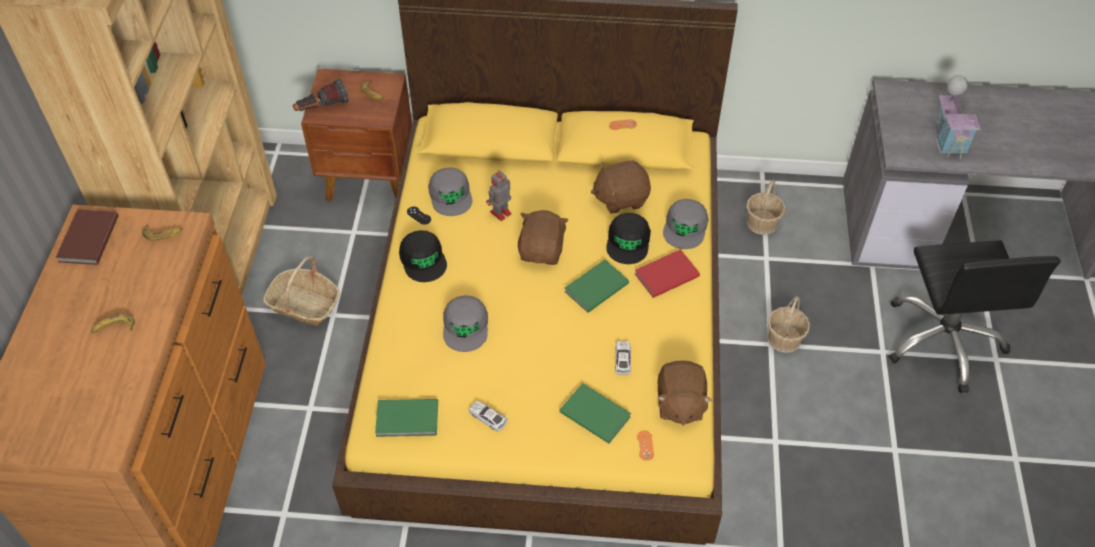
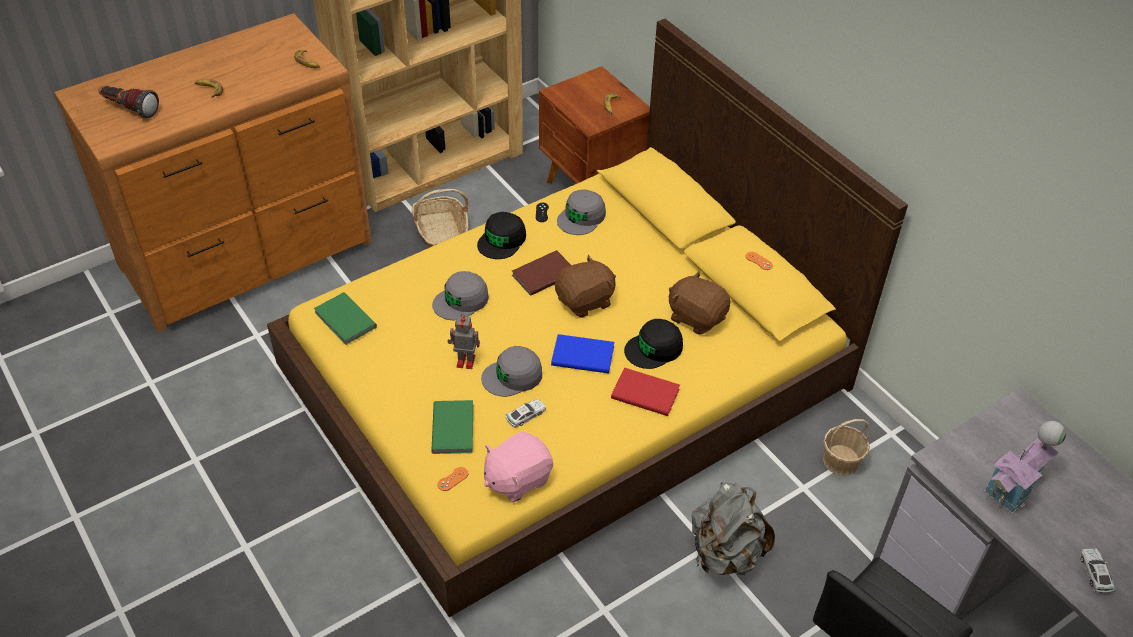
camera: 50 degrees right, 5 degrees down
(87, 239) = (270, 36): brown book -> brown book (542, 274)
(322, 108) = (565, 91): flashlight -> flashlight (129, 109)
(488, 418) = (389, 365): toy car -> toy car (1095, 573)
(499, 213) = (595, 255): toy robot -> toy robot (464, 361)
(595, 287) = (582, 355): green book -> blue book
(679, 404) = (517, 479): brown plush toy -> pink plush toy
(685, 227) = (713, 377): grey cap -> grey cap (513, 376)
(784, 338) = (725, 553): basket -> grey backpack

